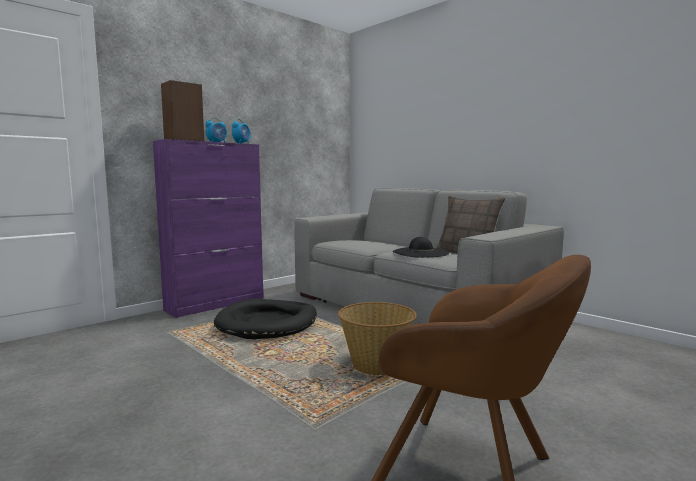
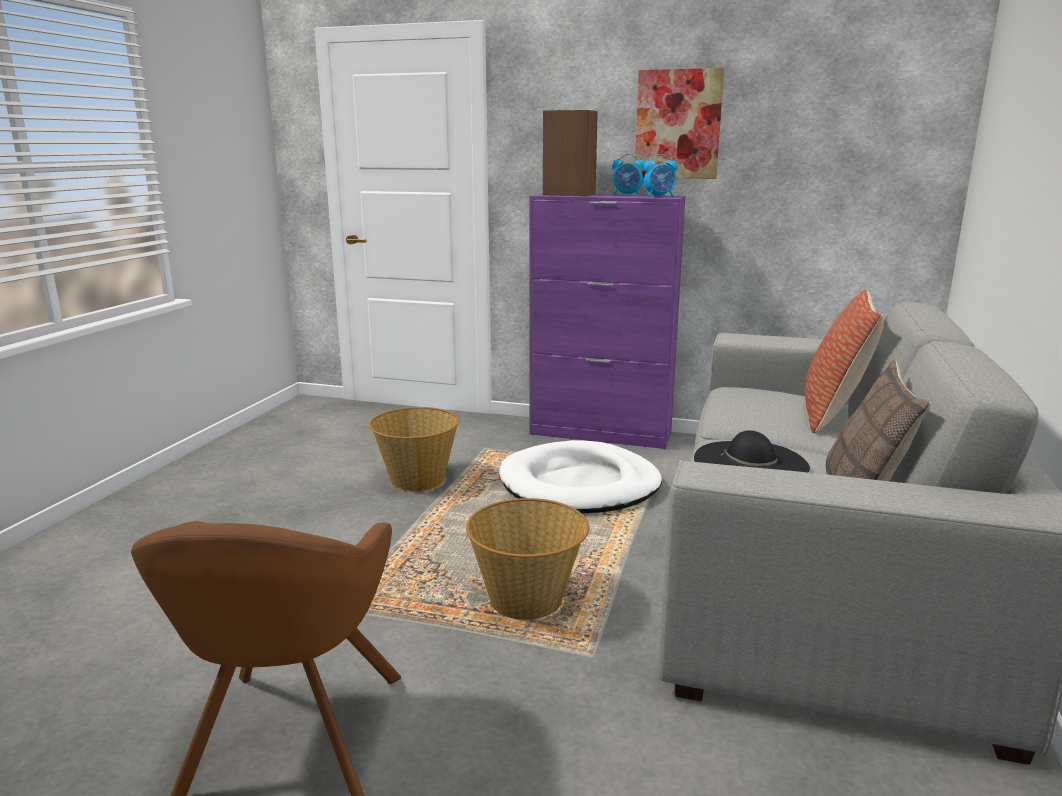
camera: 60 degrees right, 10 degrees up
(168, 361) = (417, 480): none -> basket
(234, 104) = (678, 124): none -> picture
(267, 323) = (580, 485): black dog bed -> white dog bed
(379, 241) = (833, 415): none -> pillow

